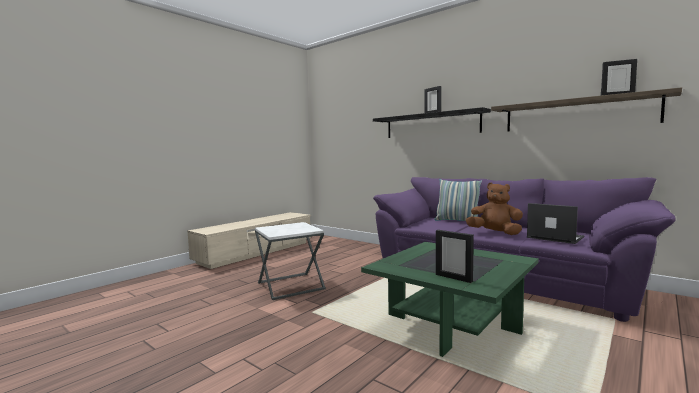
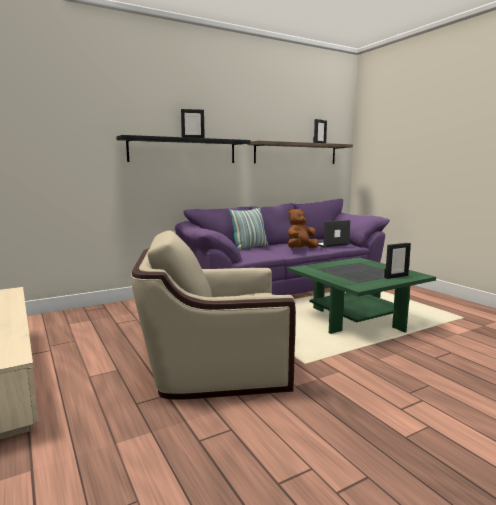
camera: 70 degrees left, 5 degrees up
(290, 286) = (213, 366): white side table -> beige armchair

